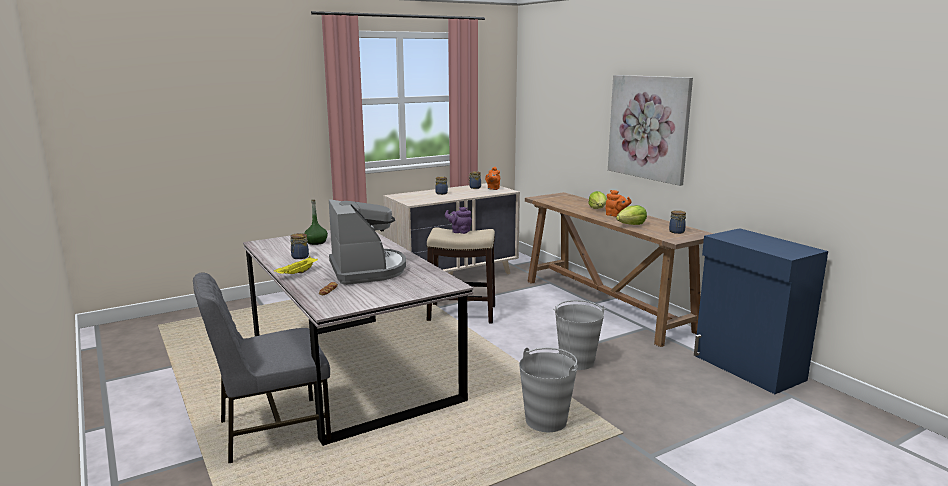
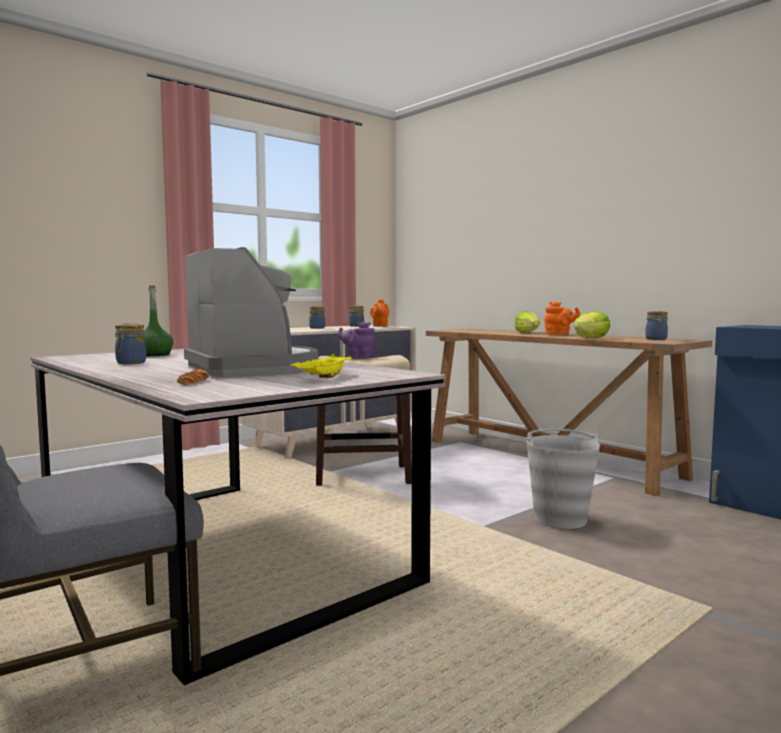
camera: 10 degrees left, 10 degrees down
(297, 274) = (130, 372): yellow tray -> yellow tray (324, 378)
(546, 421) = (578, 602): grey bucket -> none
(648, 127) = (589, 224): picture -> none

